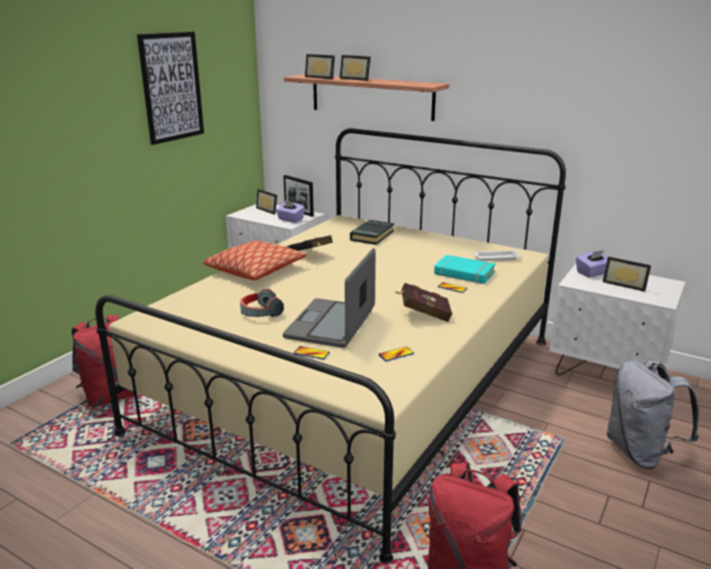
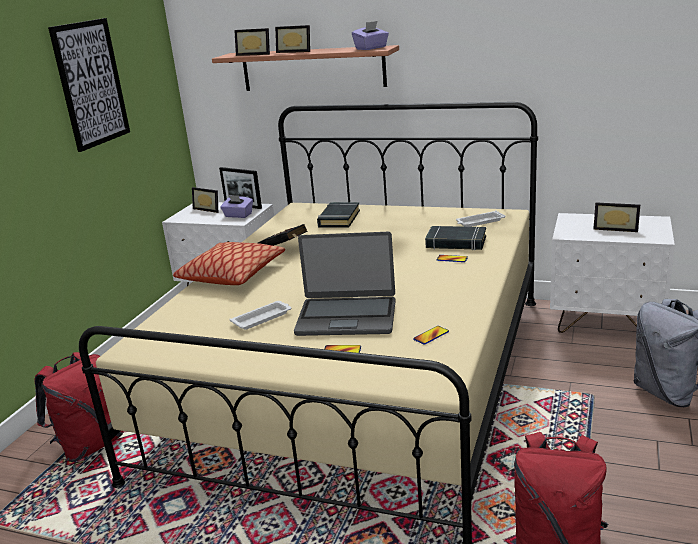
camera: 10 degrees left, 0 degrees up
(260, 312) = (262, 318): headphones -> white tray
(331, 324) = (347, 317): laptop -> laptop turned 90 degrees counterclockwise
(423, 314) = (436, 290): red book -> none
(464, 273) = (456, 243): turquoise book -> black book
(592, 273) = (579, 222): purple tissue box -> purple tissue box (371, 48)

